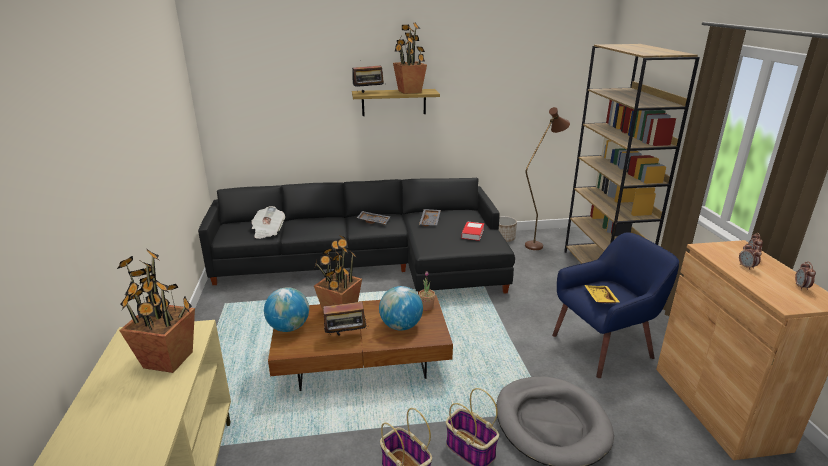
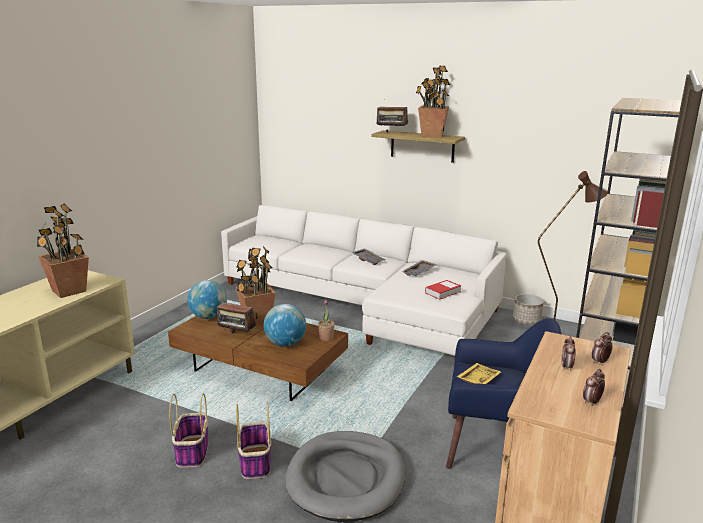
camera: 35 degrees right, 5 degrees down
(268, 231) = (277, 247): newspaper -> none
(372, 263) = (366, 304): black sofa -> white sofa

